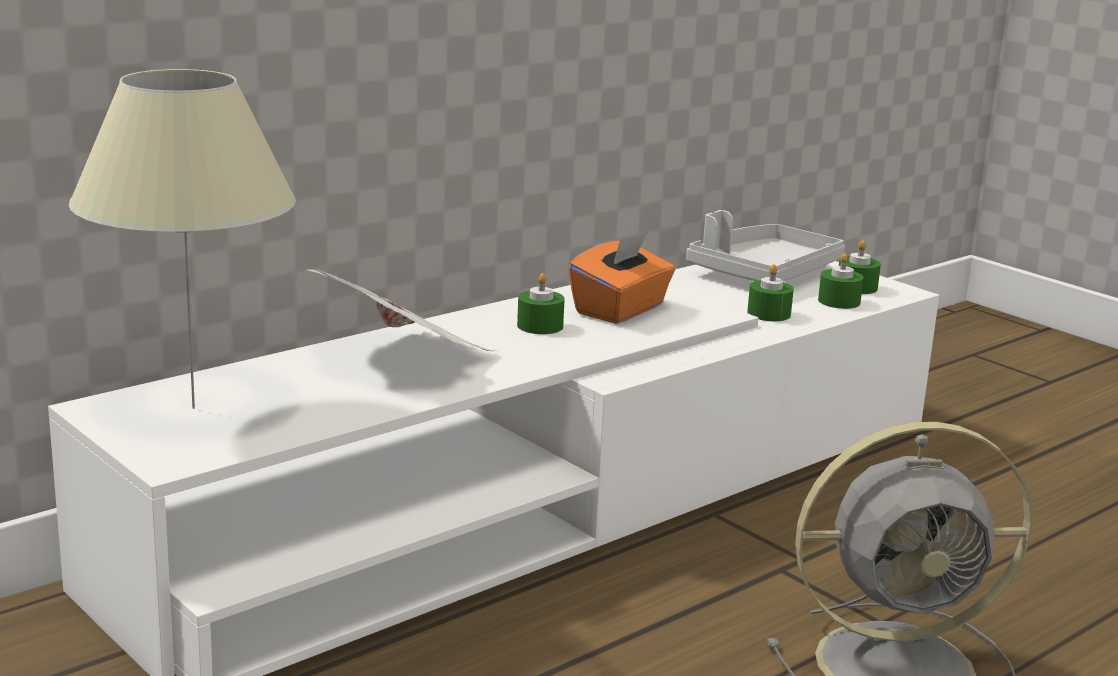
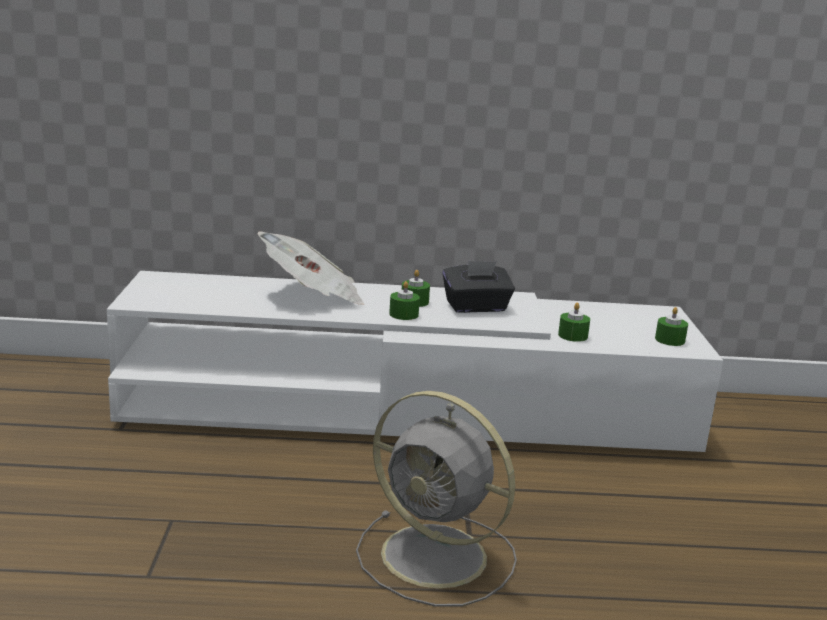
camera: 40 degrees right, 0 degrees up
(192, 408) = (185, 287): beige table lamp -> none
(620, 310) = (476, 307): orange tissue box -> black tissue box
(763, 273) = (624, 316): grey tray -> none
(839, 301) = (637, 343): green candle -> green candle (403, 314)

